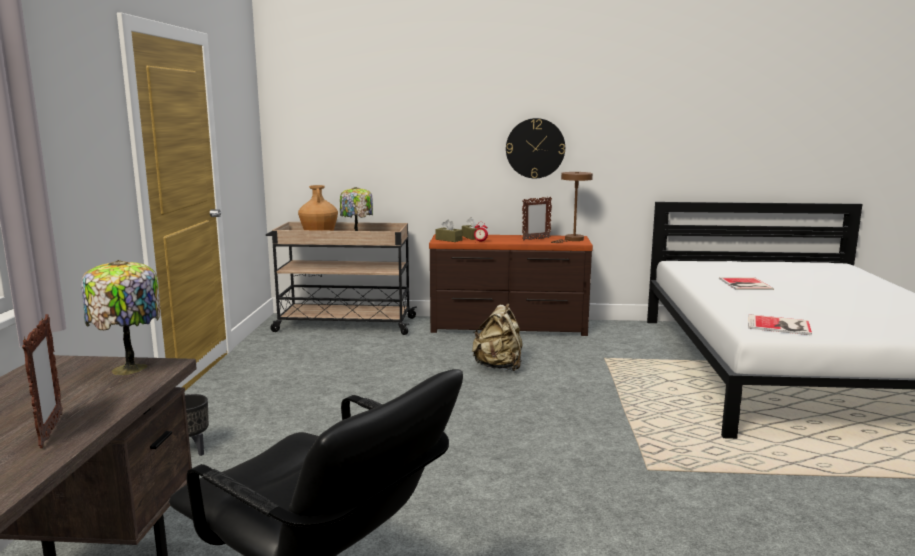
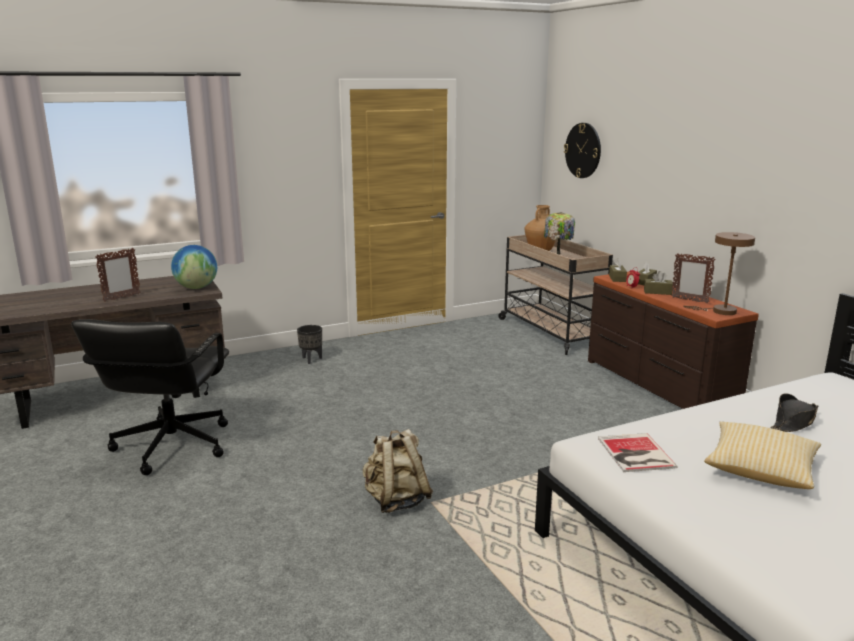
camera: 60 degrees right, 5 degrees up
(128, 370) = (196, 288): table lamp -> globe
(498, 367) = (554, 403): beige backpack -> beige backpack (396, 501)
(503, 240) = (657, 292): none -> brown tissue box
(535, 148) = (726, 199): wall clock -> wall clock (583, 150)
(744, 284) = (793, 422): book -> black hat
(813, 307) = (760, 470): none -> pillow

